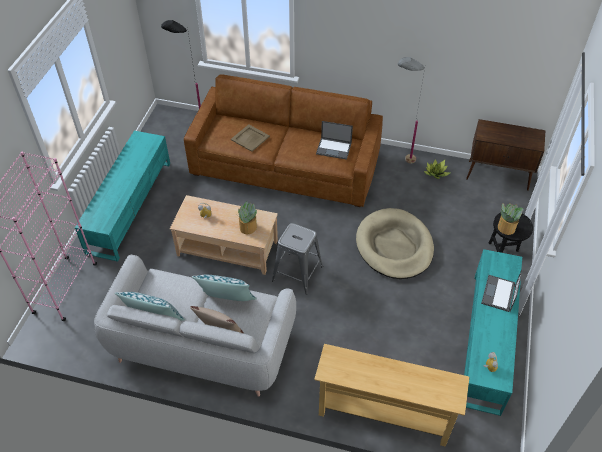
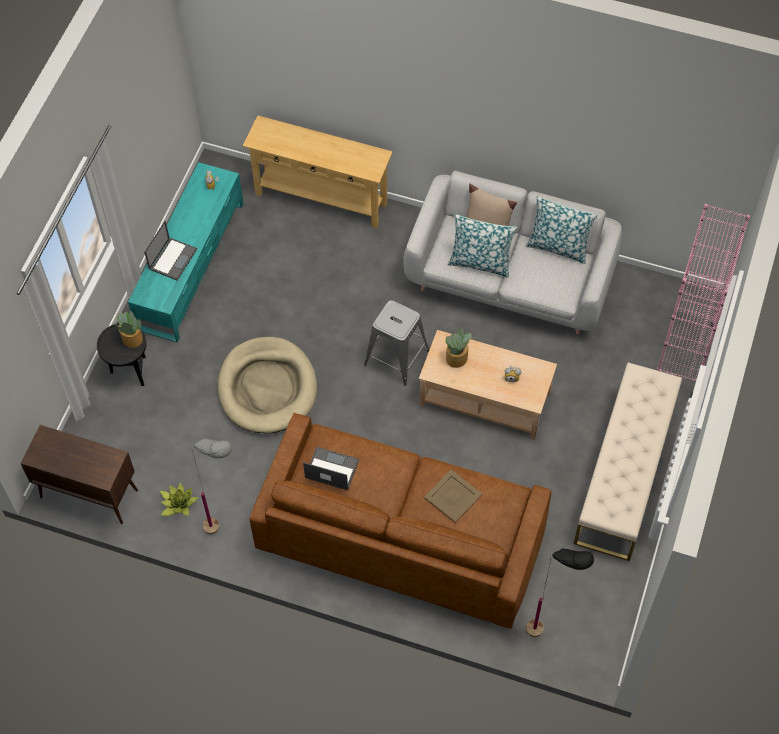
camera: 175 degrees left, 10 degrees up
(130, 206) = (625, 473): turquoise tv stand -> beige bench

